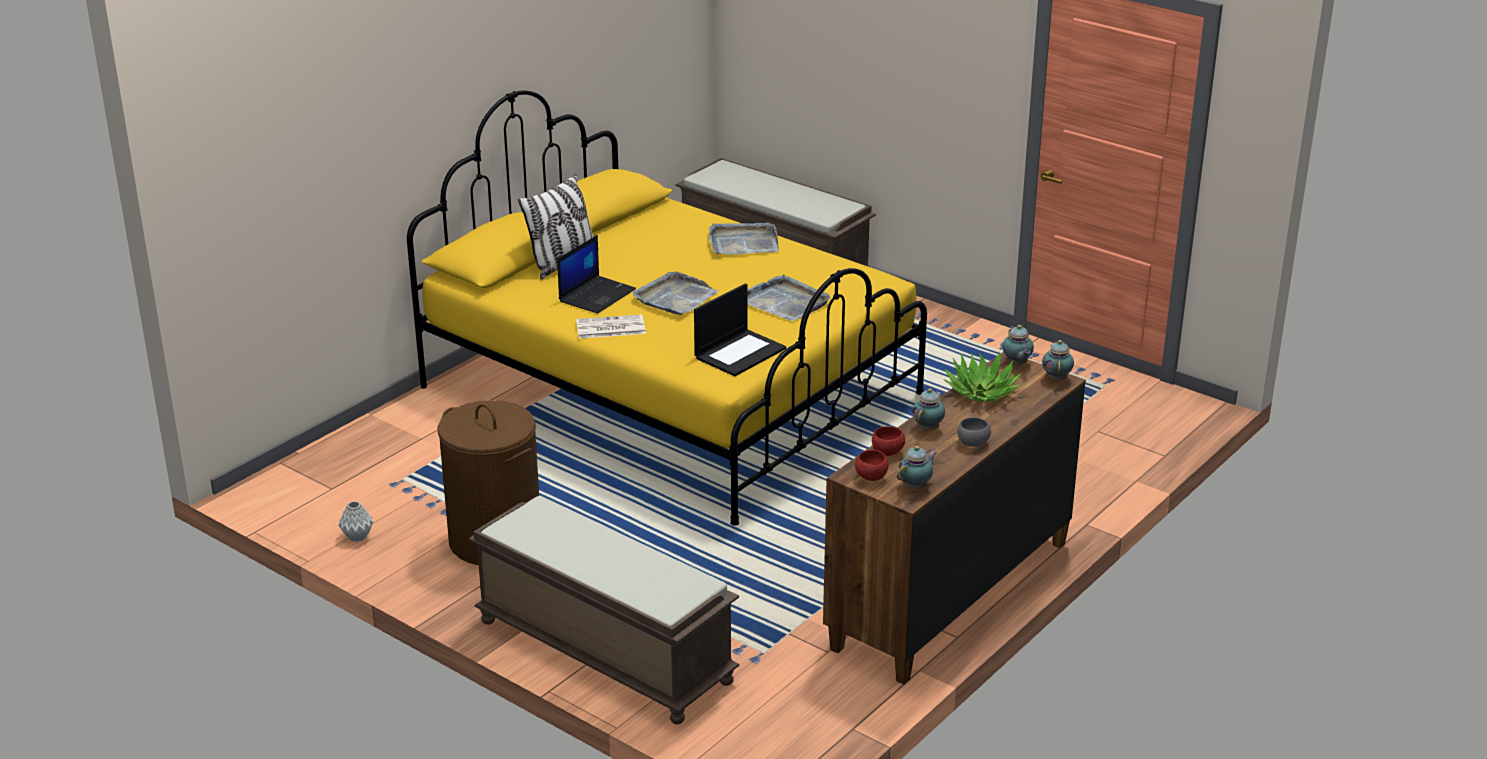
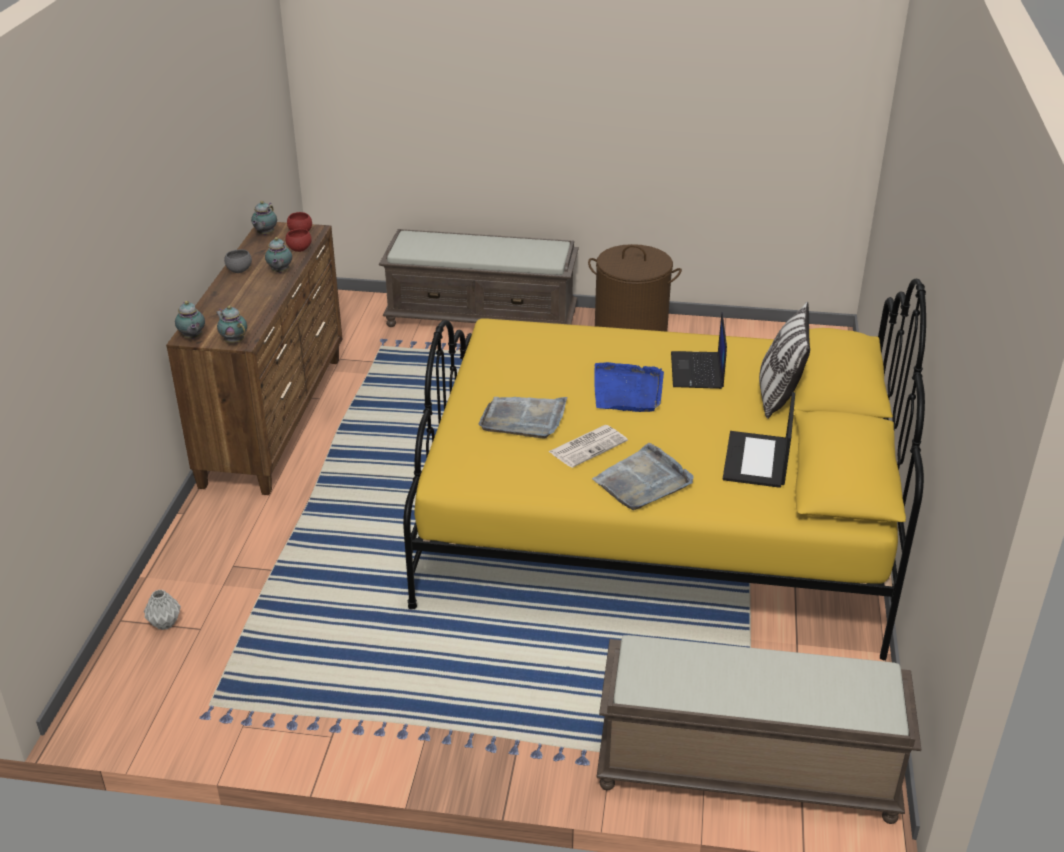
camera: 150 degrees right, 5 degrees up
(357, 537) = (719, 330): grey vase -> grey vase (164, 623)
(609, 328) = (643, 344): newspaper -> newspaper (588, 446)
(675, 297) = (627, 391): grey tray -> blue tray
(740, 352) = (511, 355): laptop -> laptop (757, 460)
(981, 392) = (253, 309): potted plant -> none

